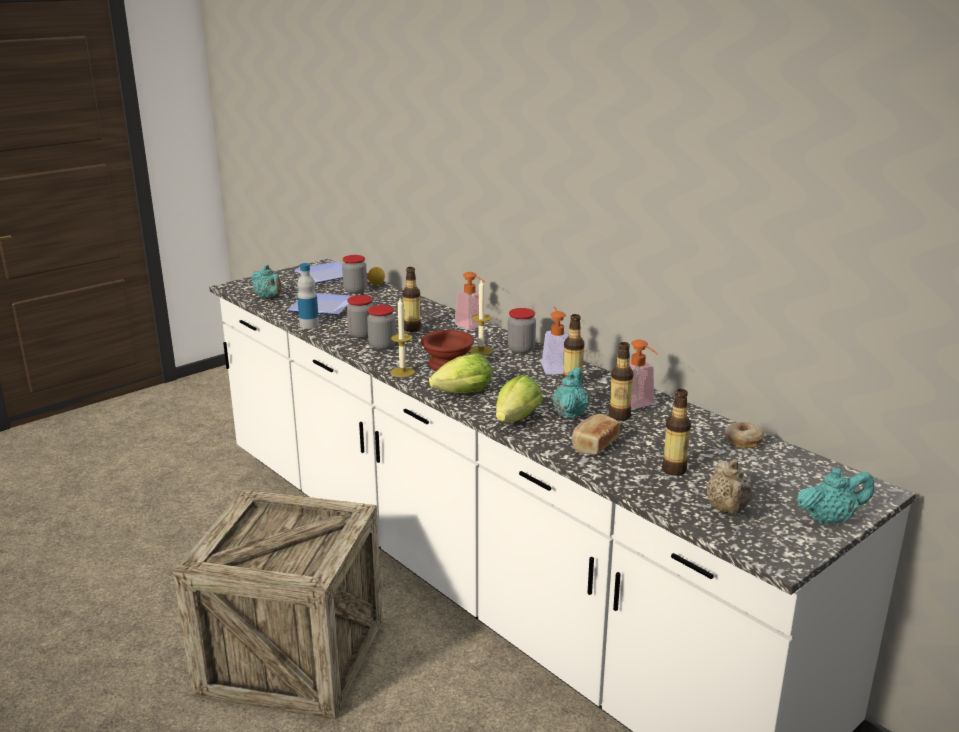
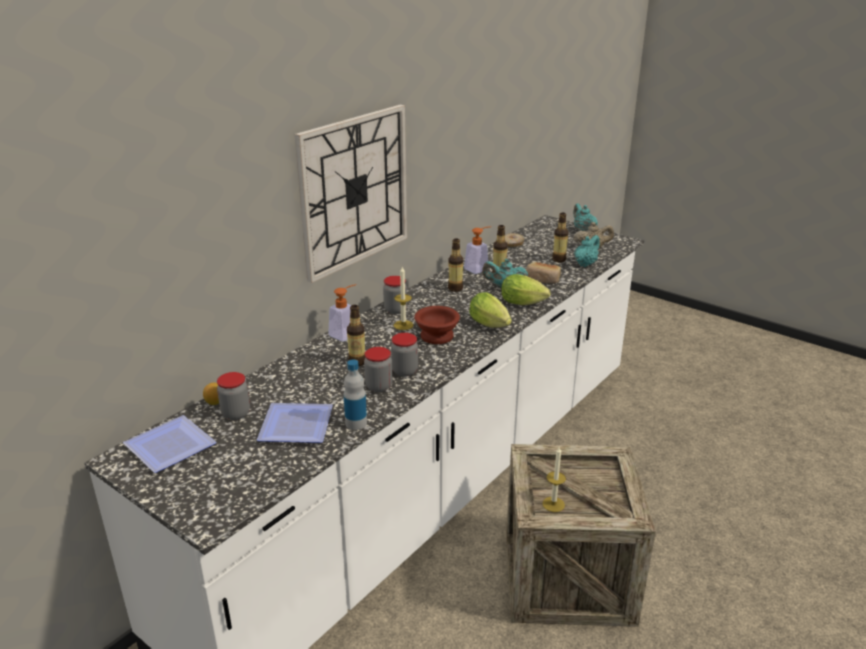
camera: 100 degrees left, 5 degrees up
(269, 298) = (265, 473): turquoise teapot -> turquoise teapot (585, 264)
(402, 372) = (460, 353): candle -> candle (553, 504)
(533, 193) = (354, 191): none -> wall clock
(555, 367) = (428, 295): soap dispenser -> none

